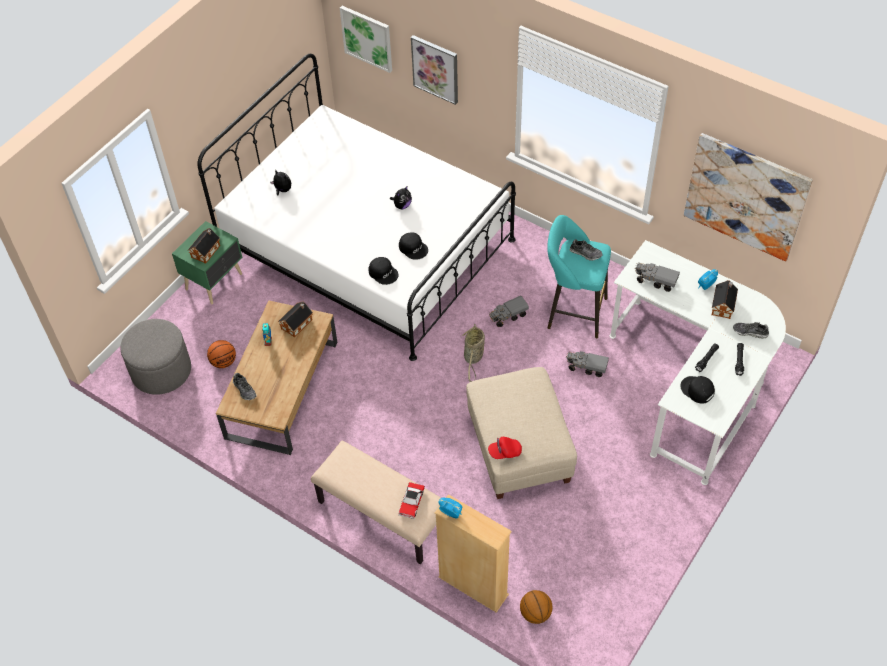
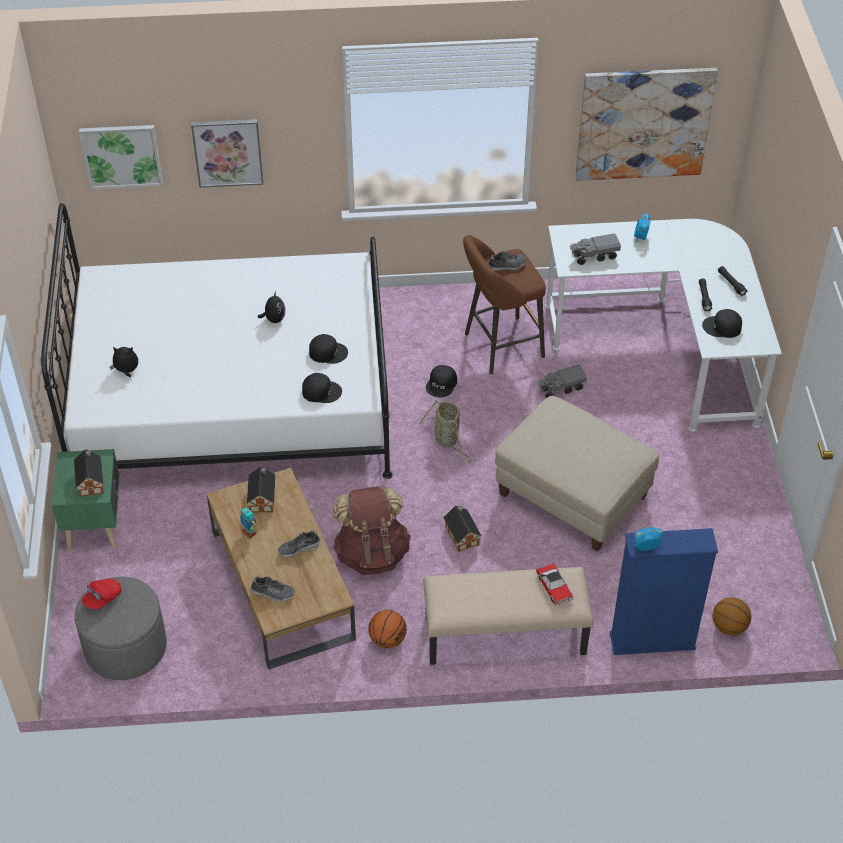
camera: 40 degrees left, 5 degrees down
(223, 362) = (189, 596): basketball -> basketball (387, 639)
(353, 404) = (372, 553): none -> brown backpack
(473, 586) = (652, 641): beige bookcase -> blue bookcase
(504, 452) = (597, 487): red cap -> red cap (102, 598)
(508, 316) = (442, 384): toy truck -> black cap
(573, 312) = (499, 346): turquoise stool -> brown stool
(723, 305) = (671, 245): toy house -> toy house (462, 534)
(750, 332) = (716, 255): shoe -> shoe (299, 548)

